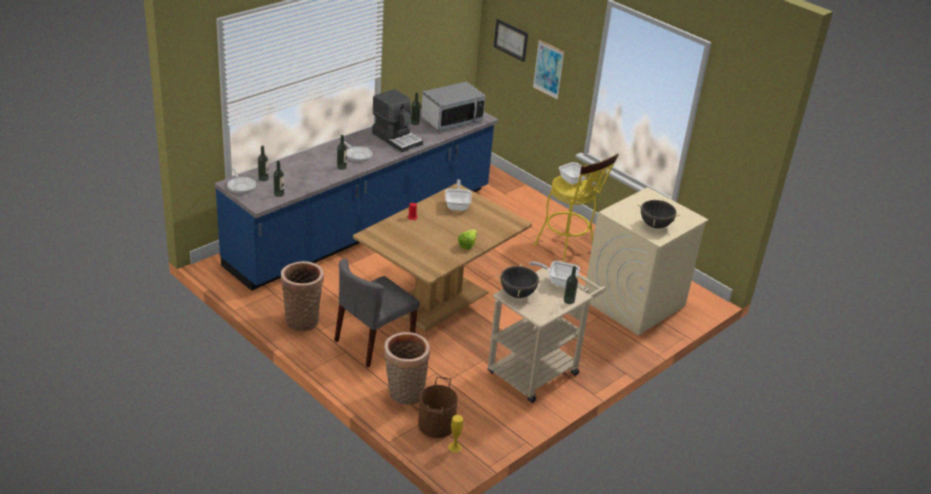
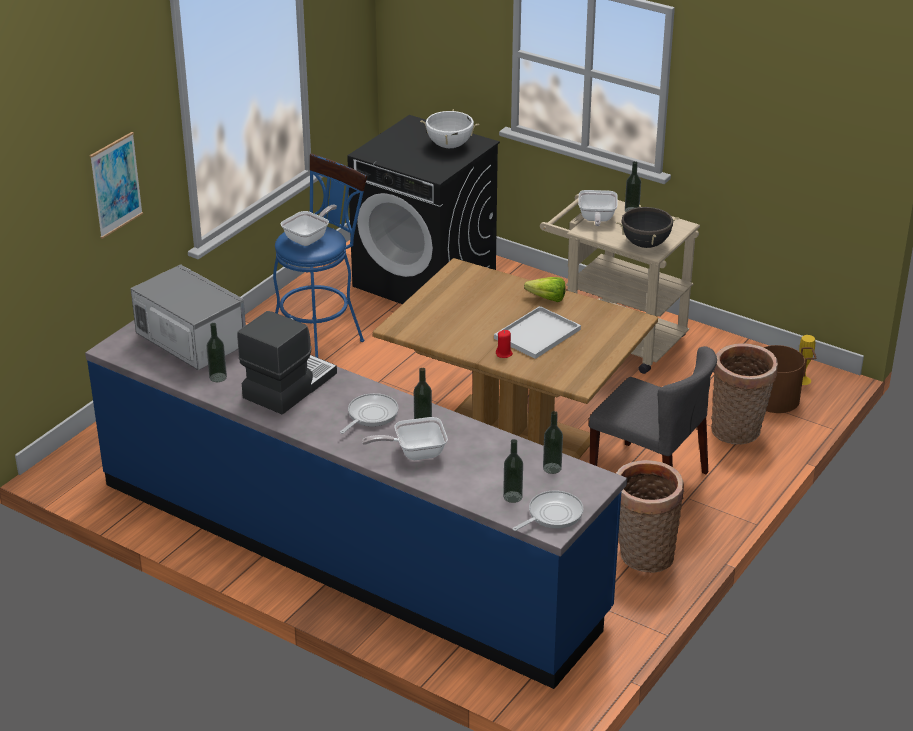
camera: 100 degrees left, 0 degrees up
(427, 232) = (537, 335): none -> white tray
(457, 205) = (443, 320): frying pan -> frying pan (414, 452)
(511, 40) = (44, 206): picture -> none
(568, 251) = (321, 339): yellow stool -> blue stool
(634, 303) = (425, 280): beige washing machine -> black washing machine
(655, 225) = (449, 145): black cooking pot -> white cooking pot

